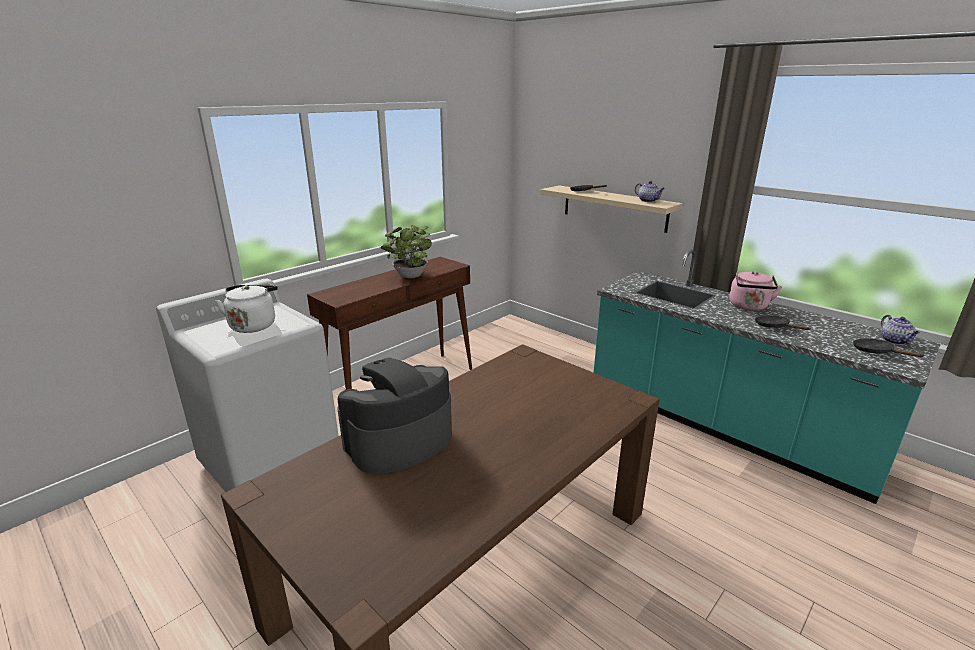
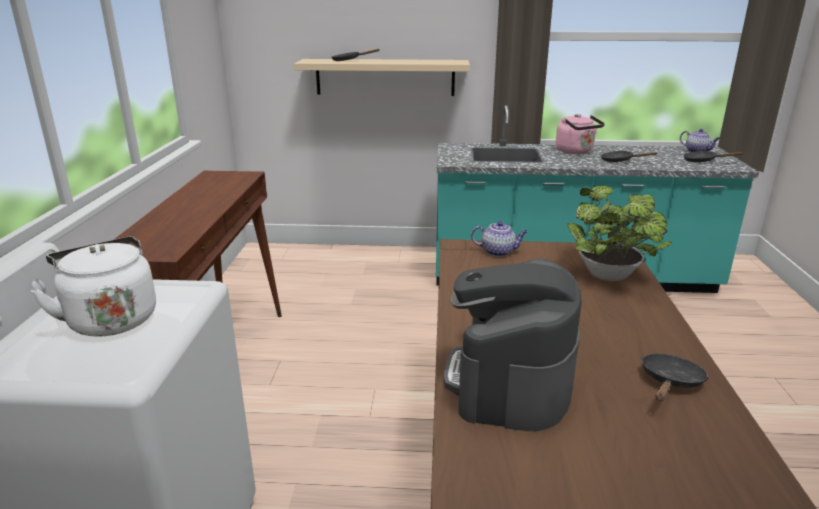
camera: 40 degrees left, 0 degrees up
(409, 276) = (210, 200): potted plant -> potted plant (611, 277)
(482, 492) = (670, 382): none -> black frying pan
(648, 201) = (435, 61): teapot -> teapot (498, 252)

